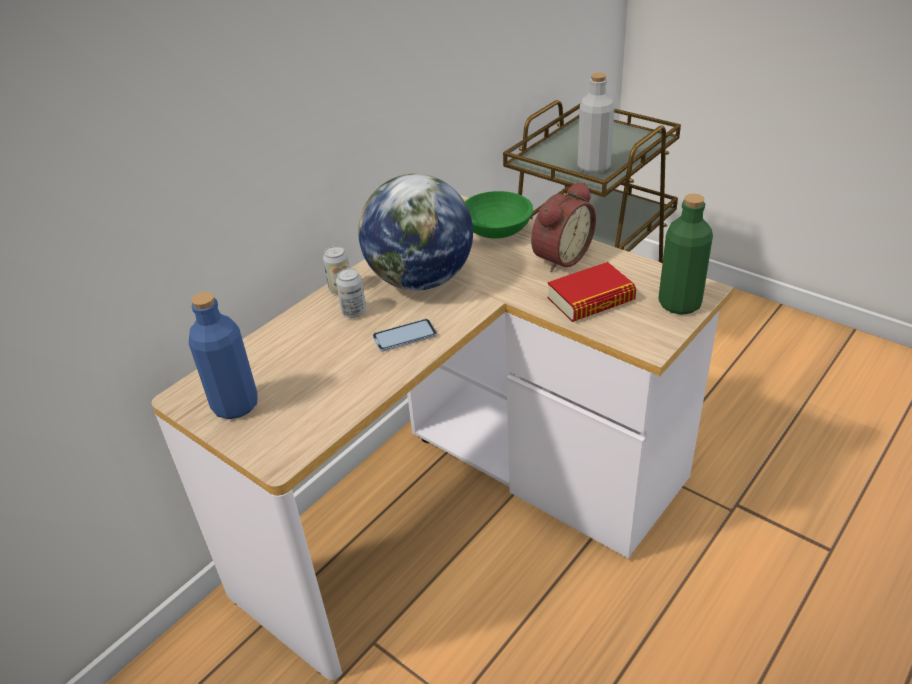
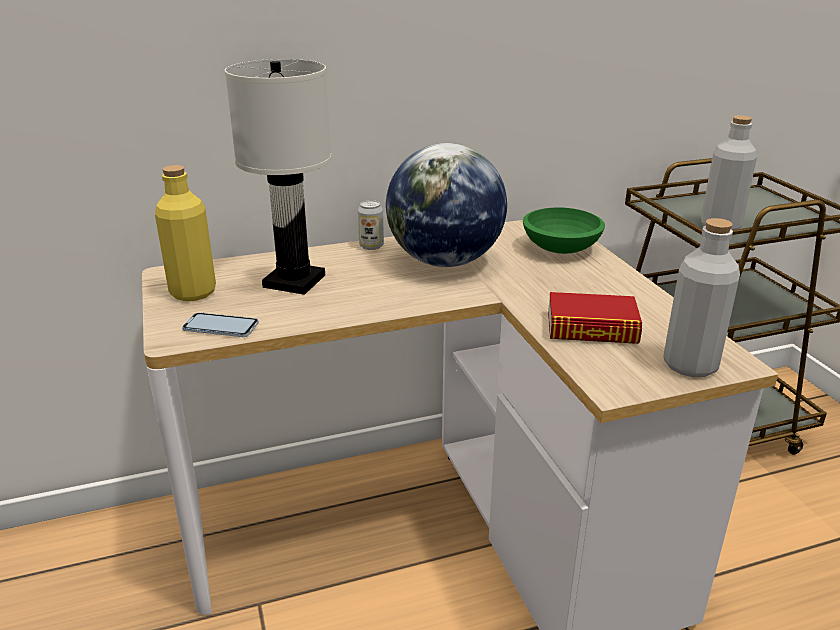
camera: 30 degrees right, 10 degrees down
(235, 405) = (193, 292): blue bottle -> yellow bottle
(316, 353) = (295, 281): none -> white table lamp
(354, 312) = (361, 265): can -> none
(404, 336) = (379, 295): phone -> phone (221, 327)
(559, 257) = (599, 285): alarm clock -> none
(679, 304) = (690, 365): green bottle -> grey bottle

